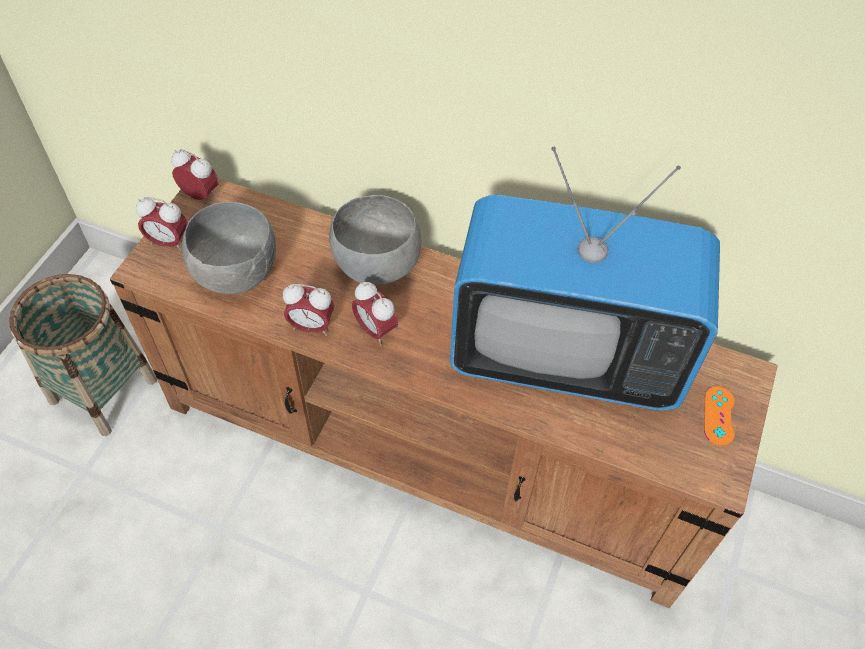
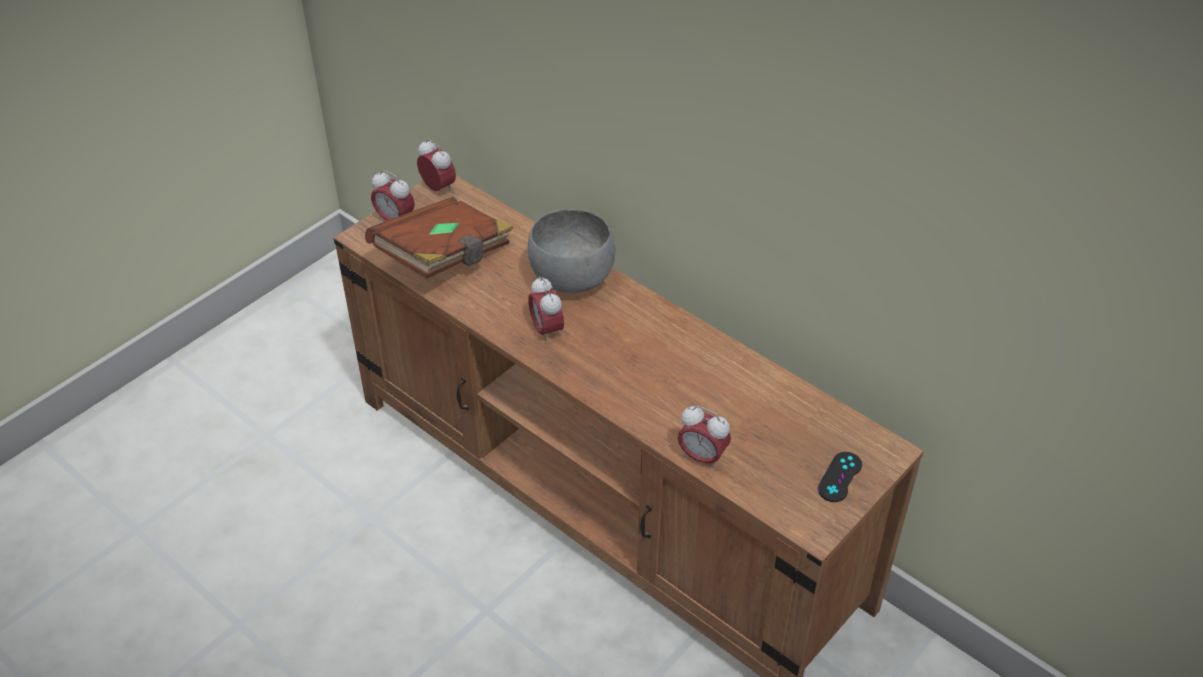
camera: 20 degrees right, 10 degrees down
(103, 390) = (310, 370): basket -> none
(238, 273) = (445, 257): grey bowl -> brown book
(311, 326) = (490, 314): alarm clock -> alarm clock (702, 457)
(566, 355) = (715, 392): television -> none
(719, 416) = (840, 477): orange game controller -> black game controller

